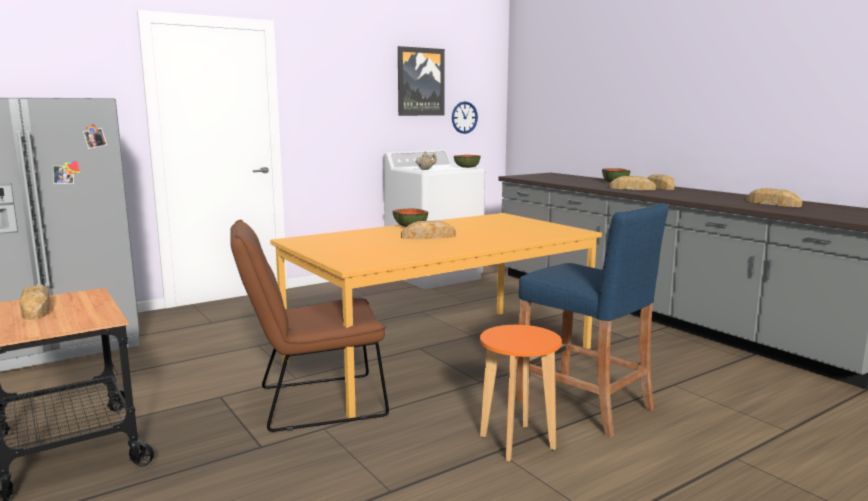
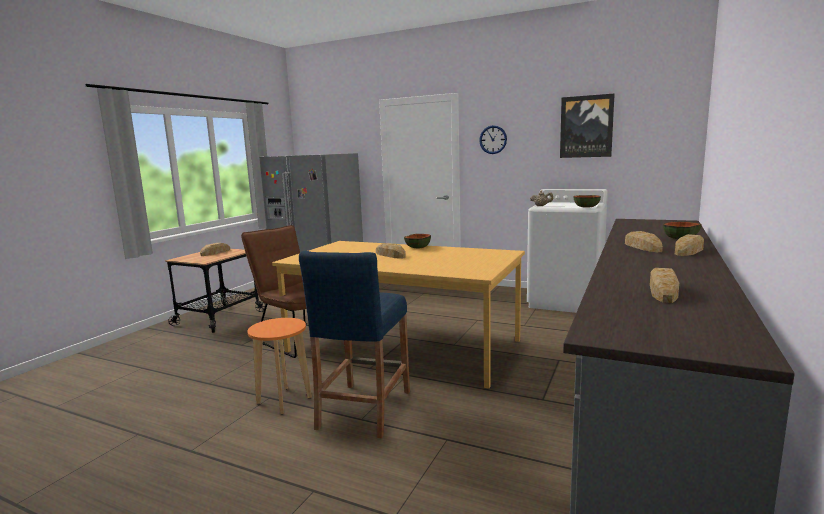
camera: 60 degrees right, 0 degrees up
(464, 117) = (639, 158): wall clock -> wall clock (493, 139)

